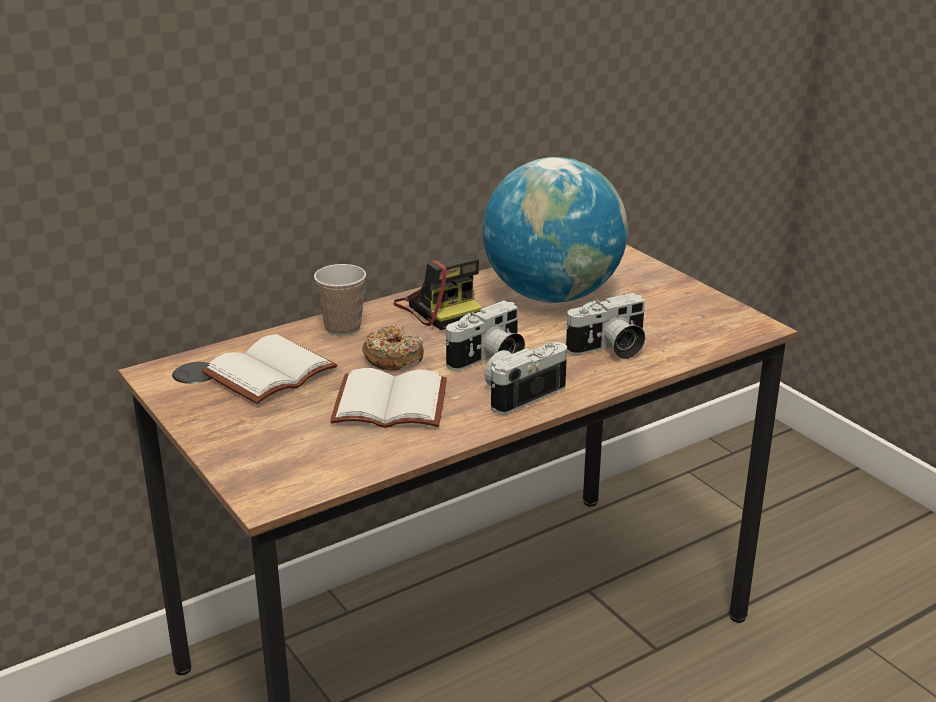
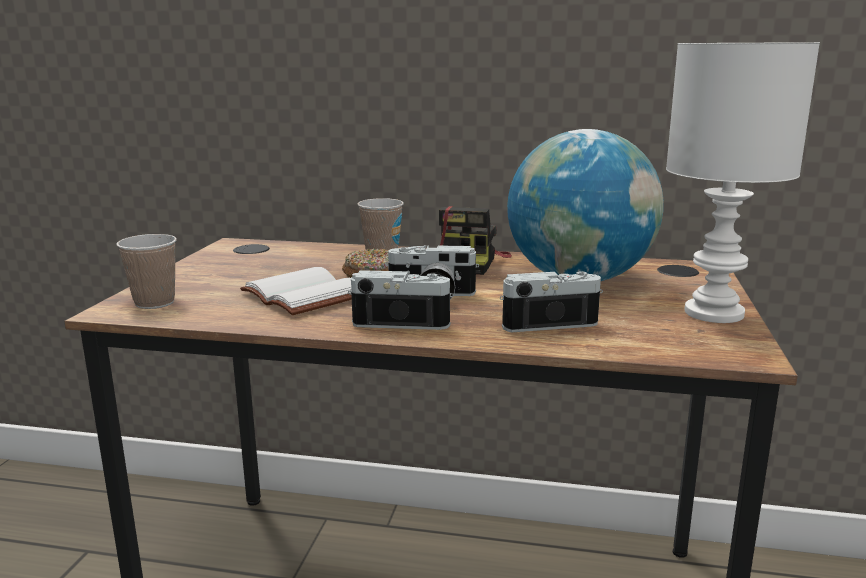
camera: 45 degrees right, 10 degrees down
(270, 374) = (281, 260): white book -> none
(281, 472) = (154, 303): none -> cup
(609, 349) = (546, 322): camera -> camera turned 150 degrees clockwise
(687, 295) = (716, 313): none -> white table lamp

